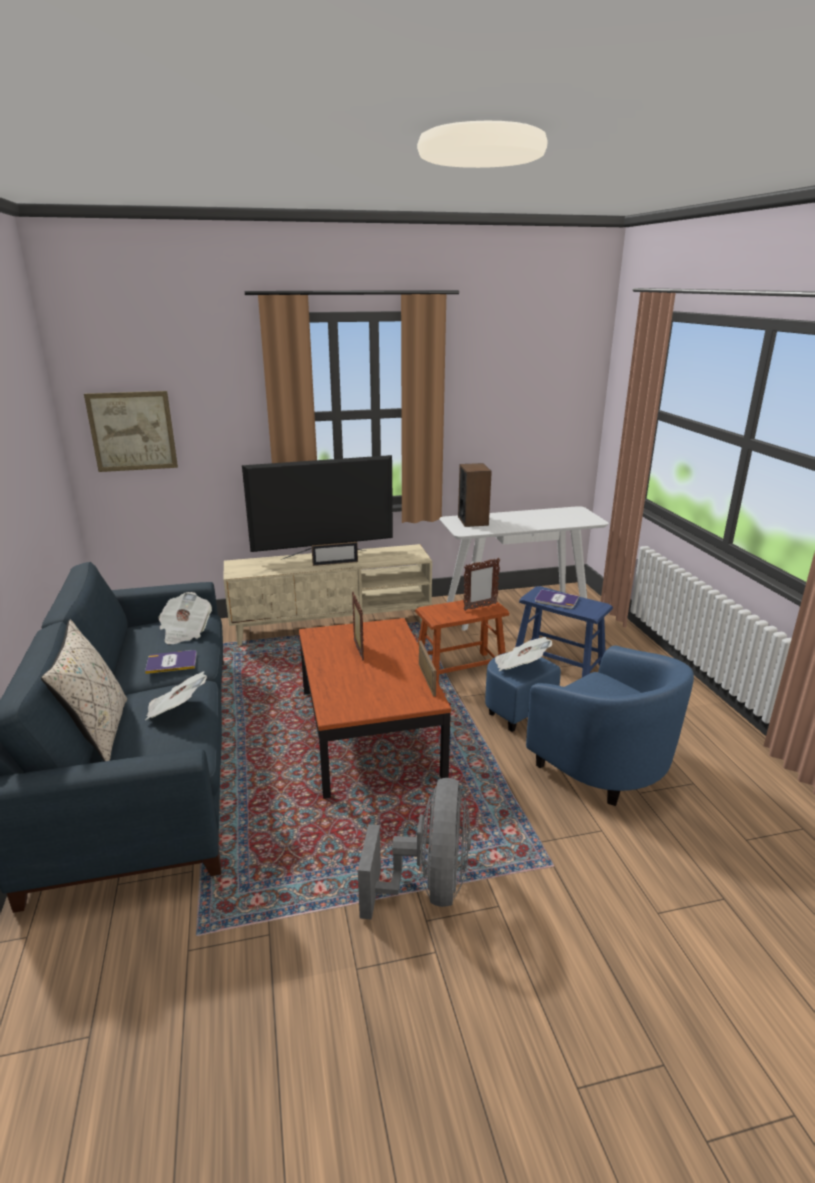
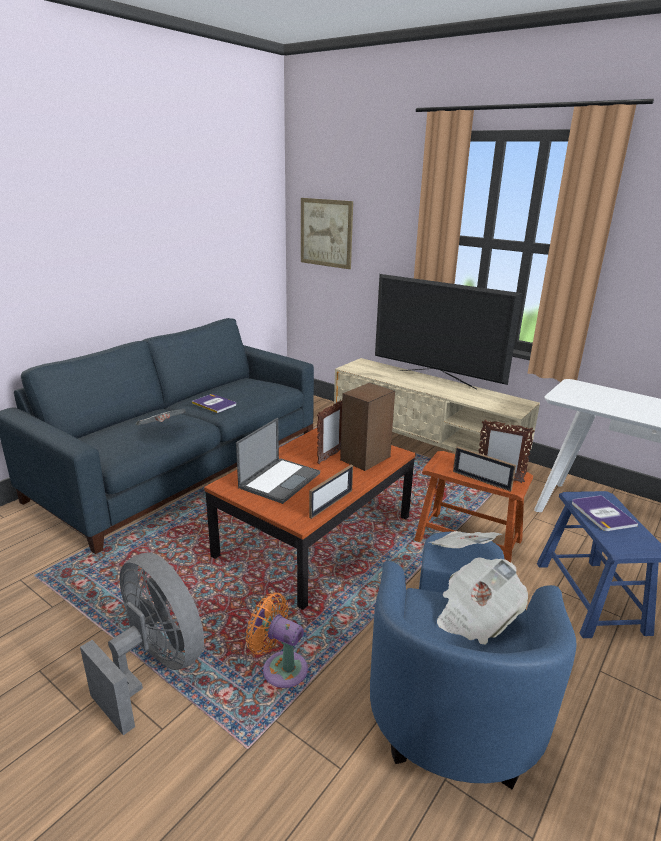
camera: 50 degrees right, 0 degrees up
(98, 732) = (118, 421): beige pillow -> none
(185, 631) = (257, 391): newspaper -> newspaper (476, 616)
(335, 563) = (431, 388): picture frame -> picture frame (481, 481)
(362, 686) = (280, 480): none -> laptop
(428, 886) = (154, 666): grey fan -> grey fan turned 105 degrees counterclockwise
(473, 521) = (596, 393): speaker -> speaker (365, 458)
(495, 817) = (280, 668): none -> orange fan

